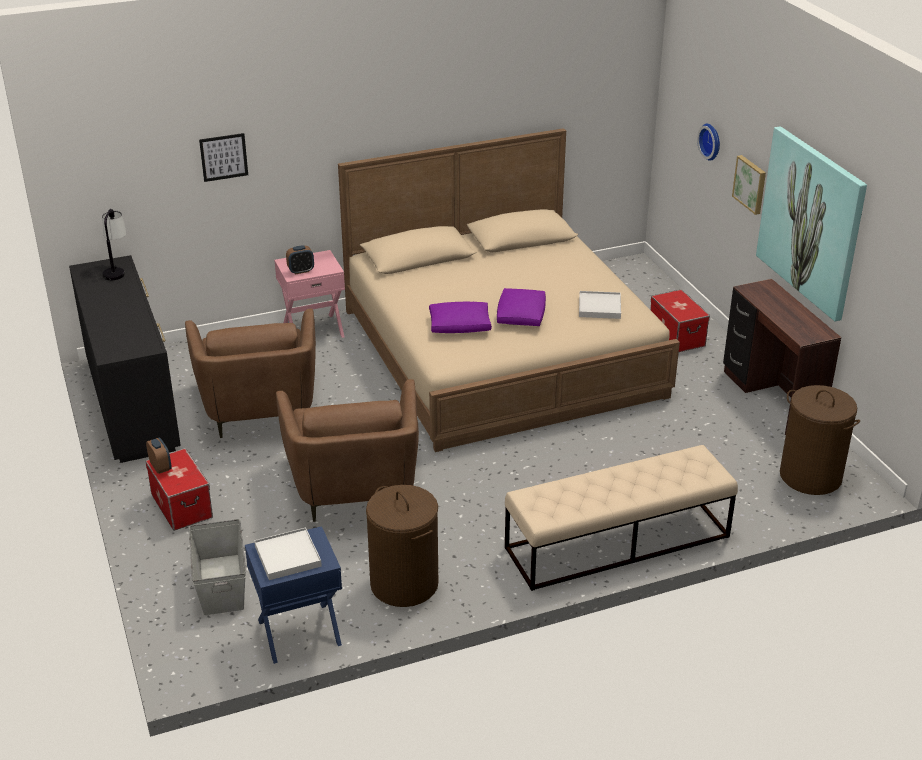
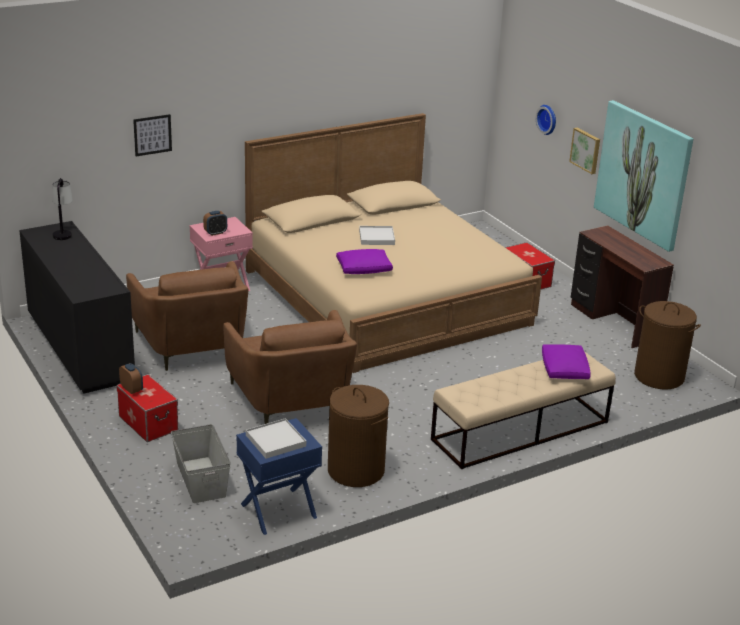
camera: 10 degrees left, 5 degrees down
(521, 316) = (412, 260): purple pillow -> purple pillow (564, 370)
(599, 307) = (473, 252): white tray -> white tray (376, 237)

